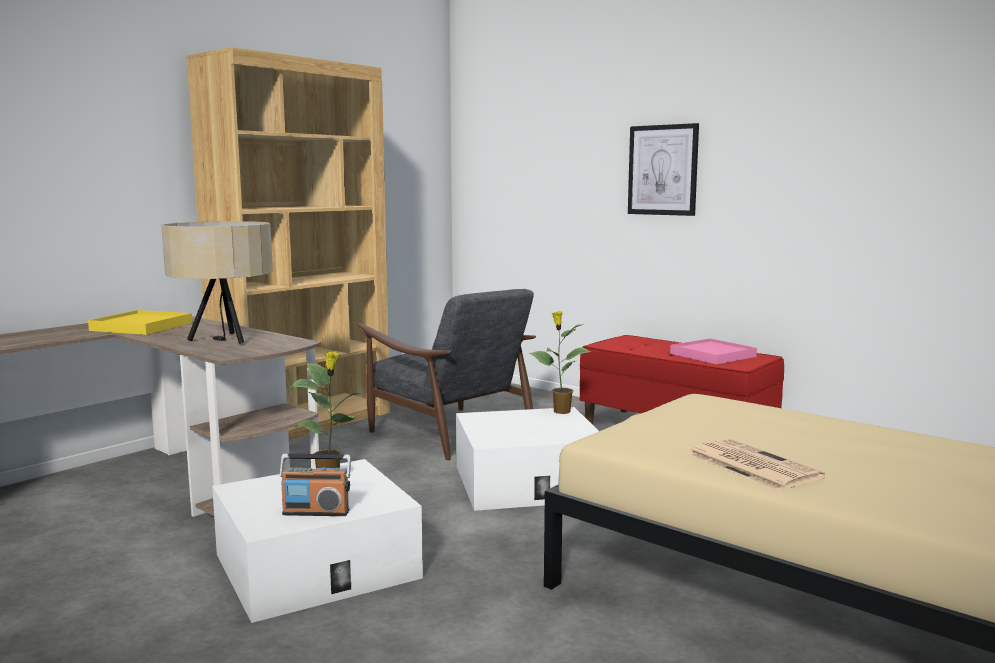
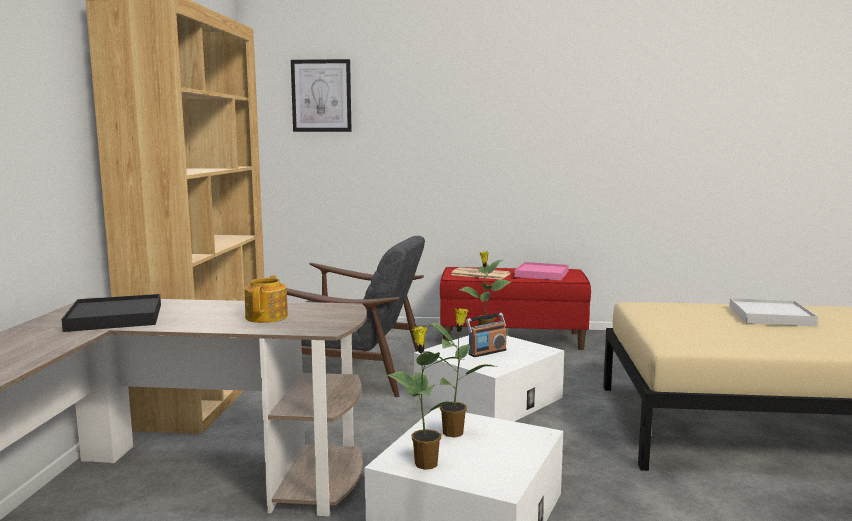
camera: 35 degrees left, 0 degrees up
(142, 327) = (115, 317): yellow tray -> black tray
(224, 340) = (267, 317): beige table lamp -> teapot
(255, 495) = (424, 463): none -> potted plant
(316, 512) = (506, 460): radio -> radio (487, 352)
(662, 170) = (473, 131): picture -> picture (321, 96)
(750, 465) = (781, 341): newspaper -> newspaper (479, 274)
(838, 439) = (770, 316): none -> white tray

